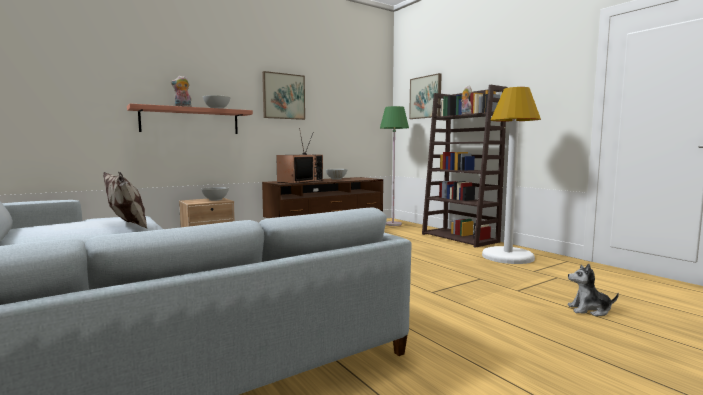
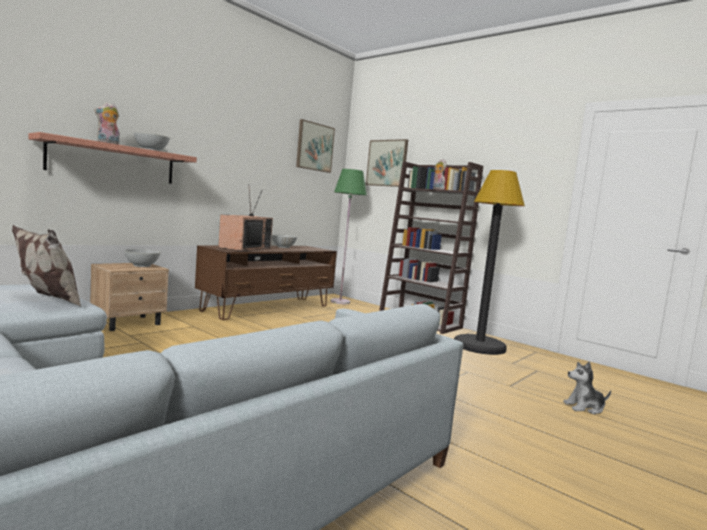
camera: 15 degrees left, 0 degrees up
(283, 96) = (229, 143): picture -> picture (314, 147)
(507, 257) = (479, 346): white floor lamp -> black floor lamp

